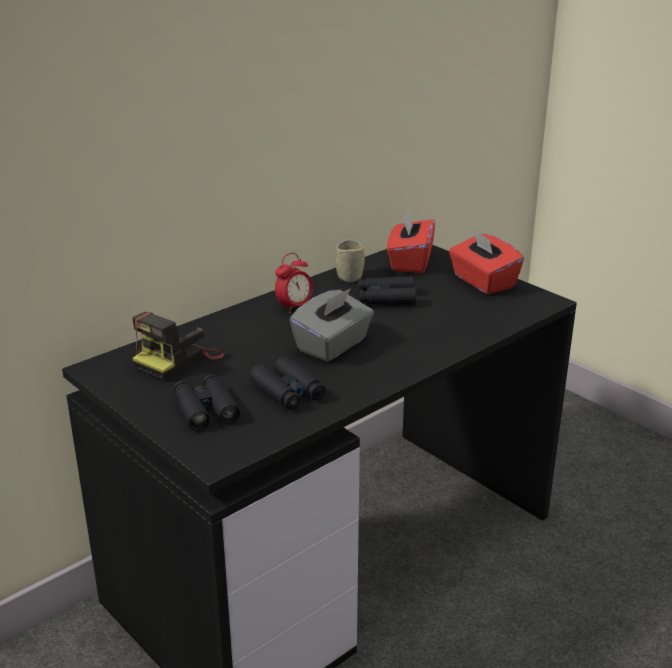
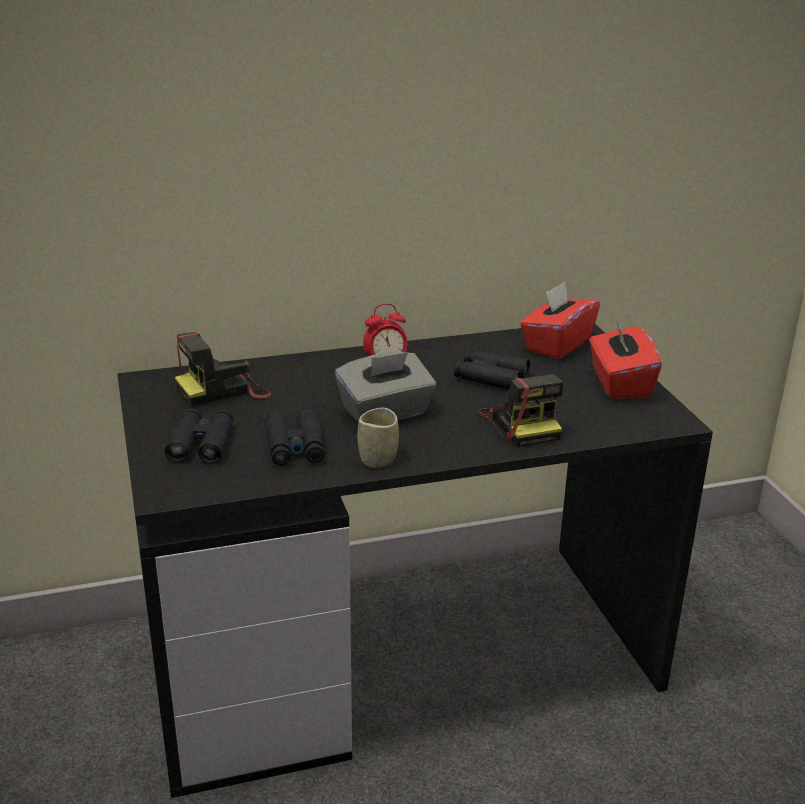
camera: 25 degrees right, 0 degrees up
(349, 277) = (474, 347): cup -> cup (378, 459)
(443, 328) = (522, 423): none -> camera

